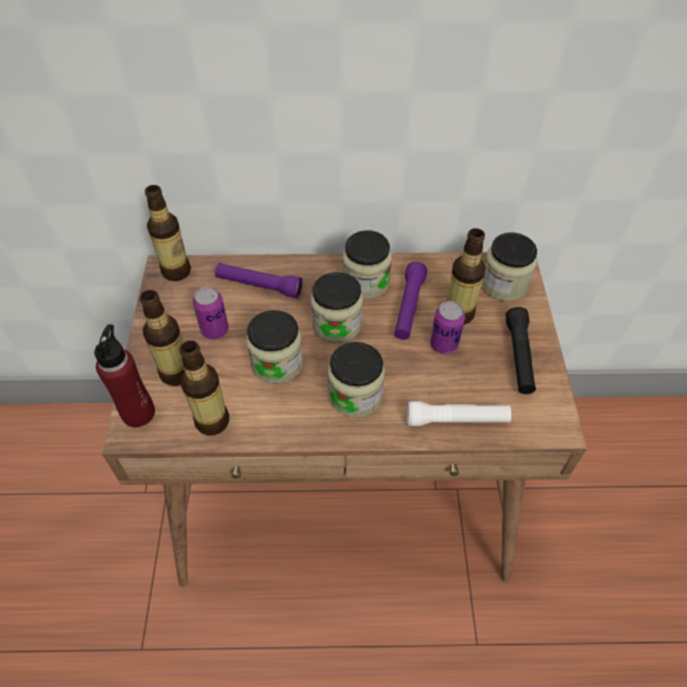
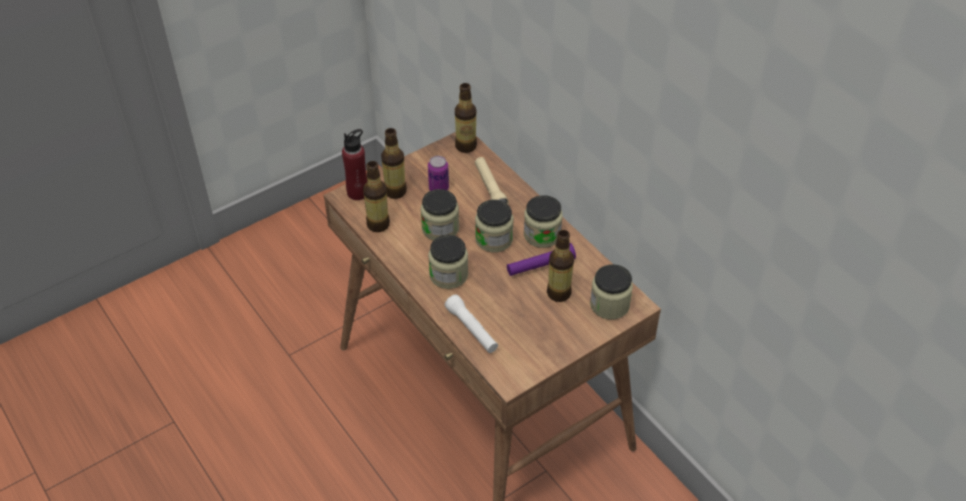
camera: 55 degrees right, 5 degrees down
(259, 286) = (490, 188): purple flashlight -> beige flashlight
(444, 344) = (525, 297): can -> none
(519, 356) = (550, 339): black flashlight -> none

